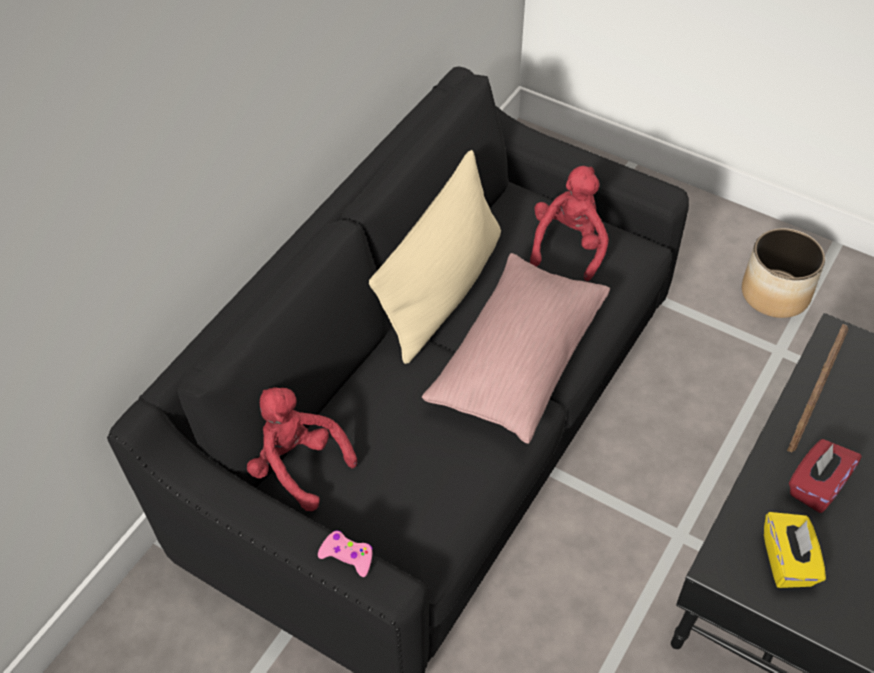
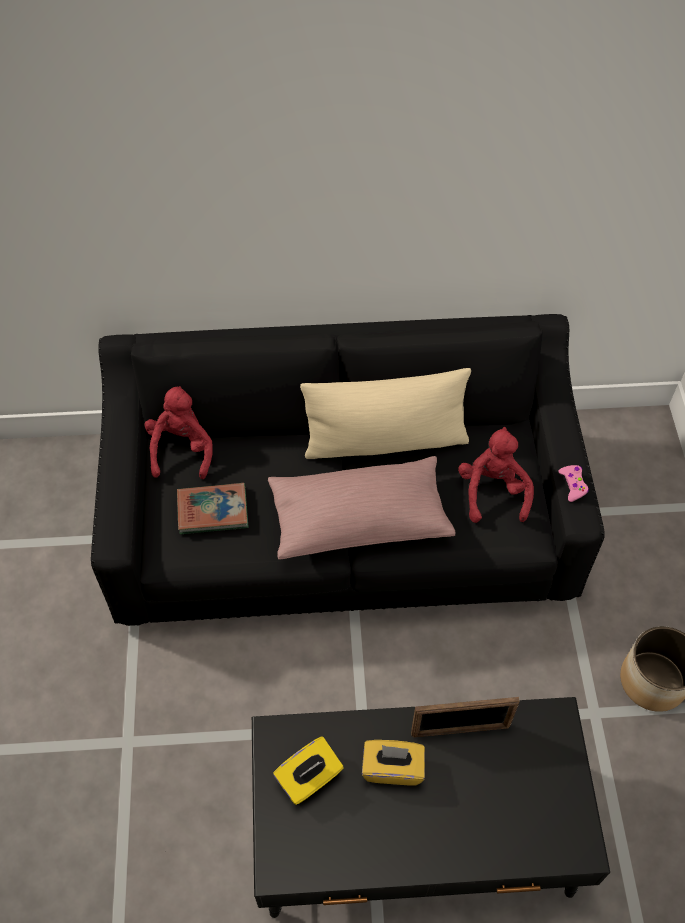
camera: 55 degrees right, 5 degrees up
(347, 556) = (118, 509): pink game controller -> pink game controller (573, 485)
(404, 479) = (213, 511): none -> book
(568, 246) = (492, 491): red plush toy -> red plush toy turned 75 degrees counterclockwise
(816, 486) = (392, 768): red tissue box -> yellow tissue box

